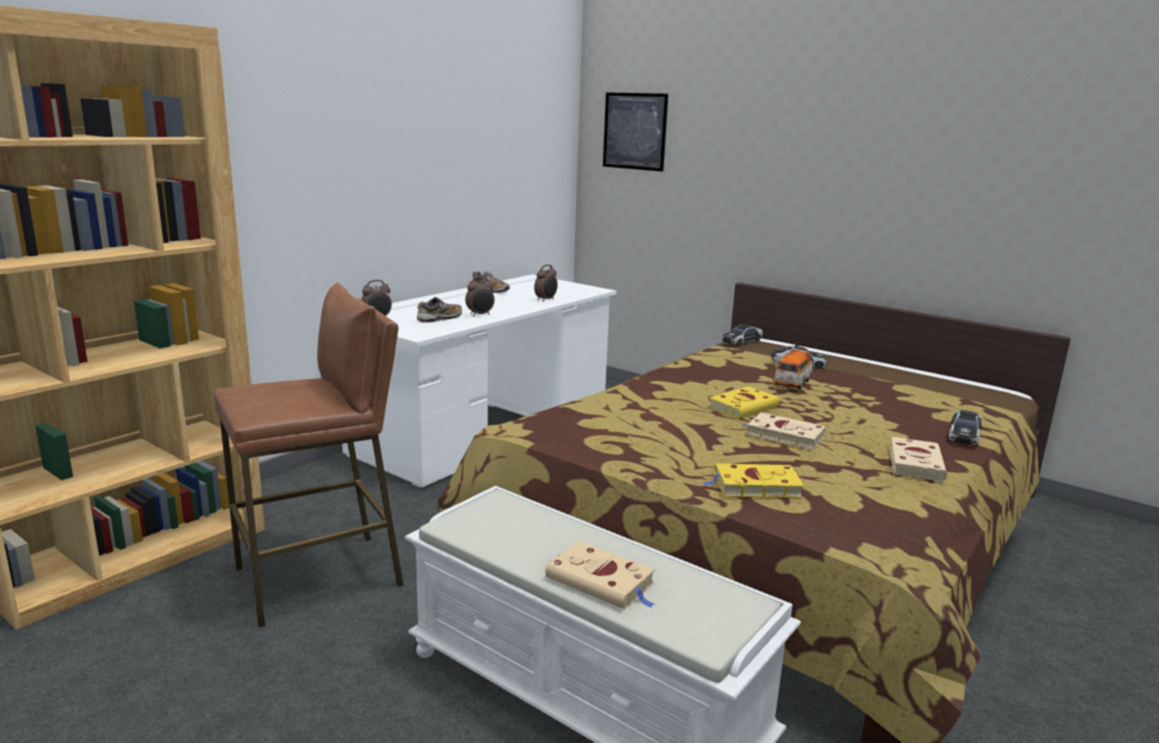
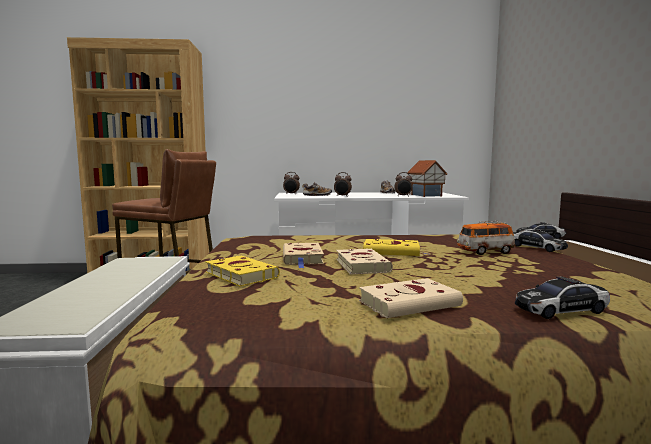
camera: 50 degrees right, 10 degrees down
(558, 291) = (426, 195): none -> toy house
(603, 582) = (78, 291): beige book -> beige book (302, 258)
(634, 131) = (518, 88): picture -> none

